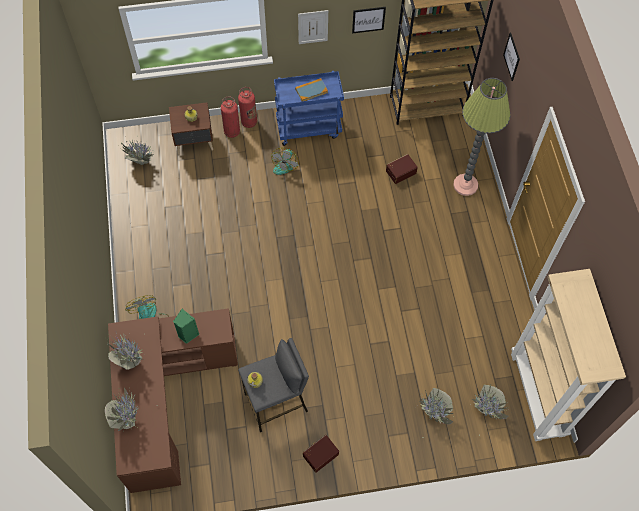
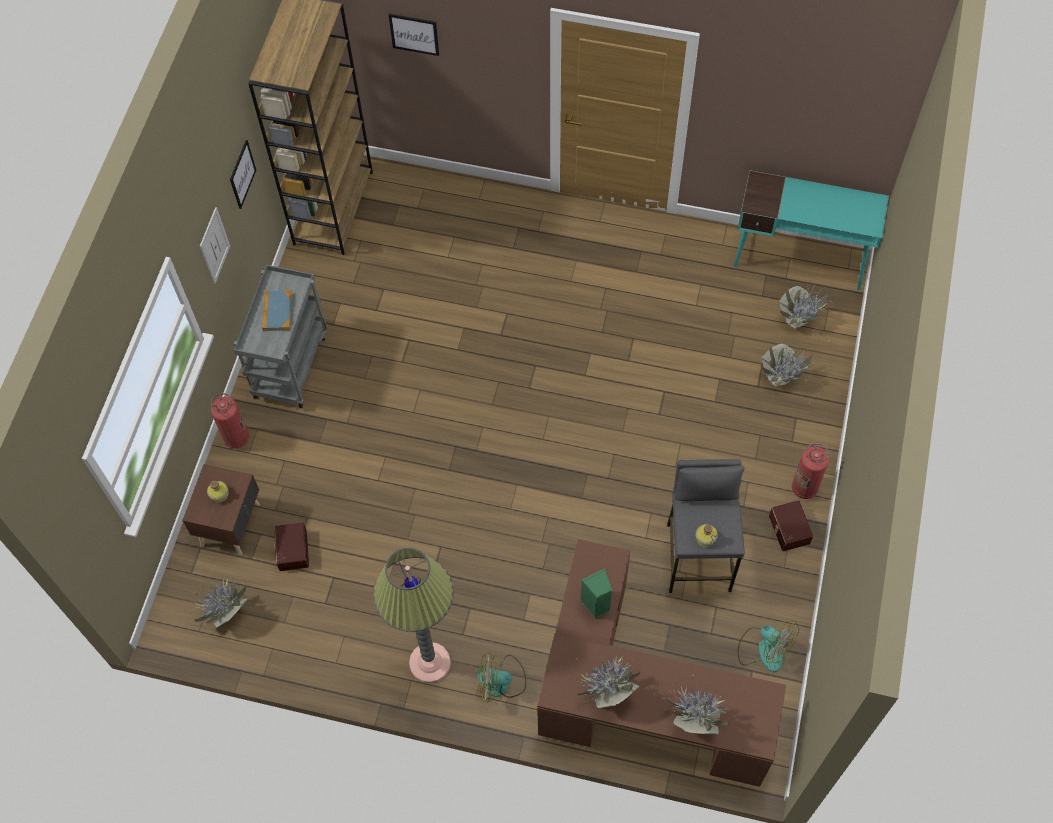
camera: 65 degrees left, 0 degrees up
(232, 132) = (241, 467): fire extinguisher -> fire extinguisher (804, 488)
(285, 164) = (334, 416): fan -> fan (764, 648)
(309, 128) = (290, 363): blue cart -> grey cart
(400, 171) = (420, 279): brown storage box -> brown storage box (291, 550)
(465, 185) = (479, 214): floor lamp -> floor lamp (430, 663)
(538, 395) = (800, 259): beige bookcase -> turquoise desk

